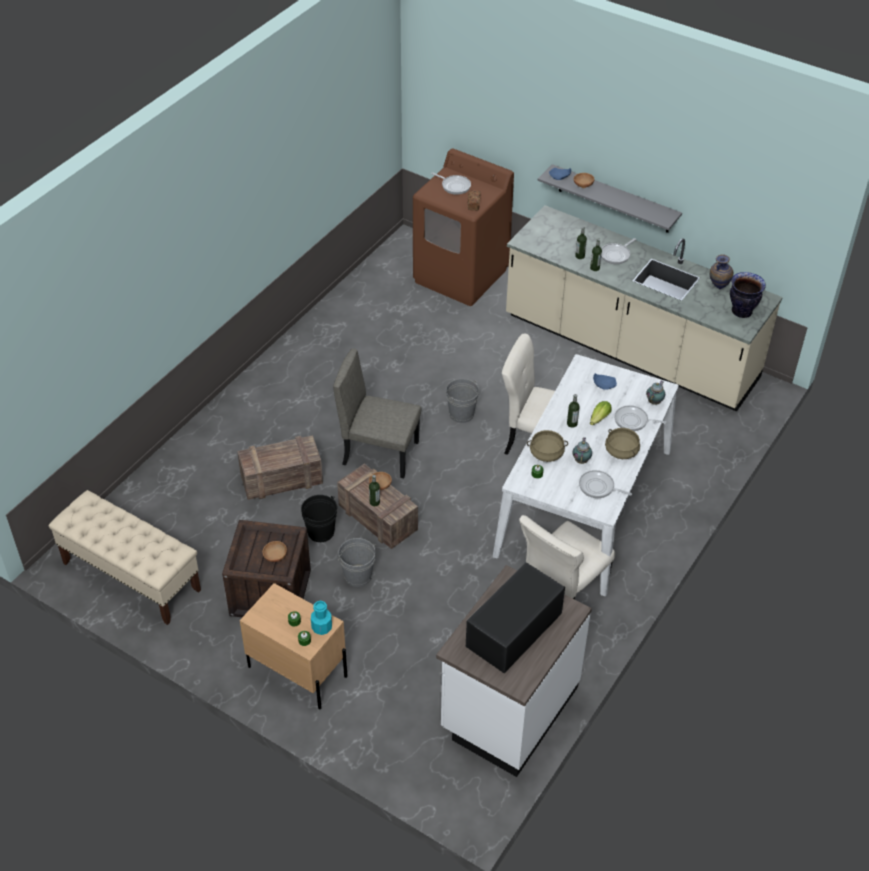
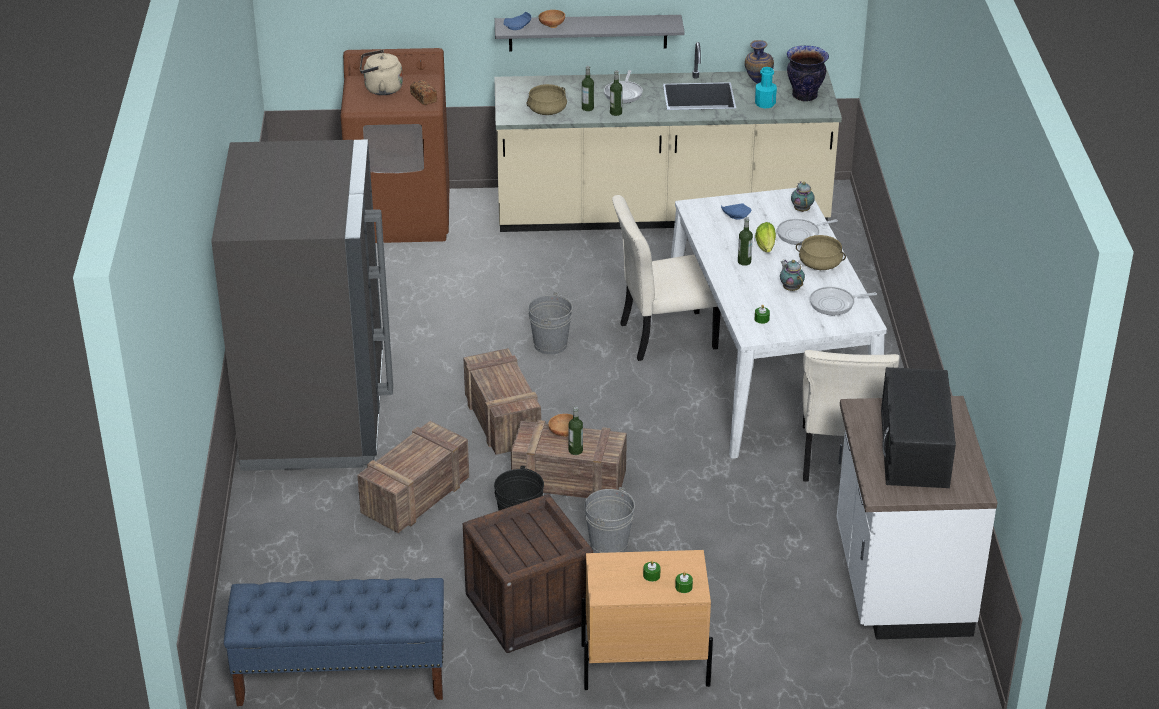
camera: 35 degrees left, 10 degrees down
(131, 576) = (341, 675): beige bench -> blue bench
(275, 556) = (544, 538): brown bowl -> none
(280, 393) = (315, 414): none -> grey fridge
(322, 627) = (688, 566): turquoise bottle -> turquoise bottle (765, 104)
(380, 453) = (501, 419): beige chair -> crate
(454, 186) = (381, 89): frying pan -> beige kettle
(546, 453) = (750, 297): beige cooking pot -> beige cooking pot (547, 110)

